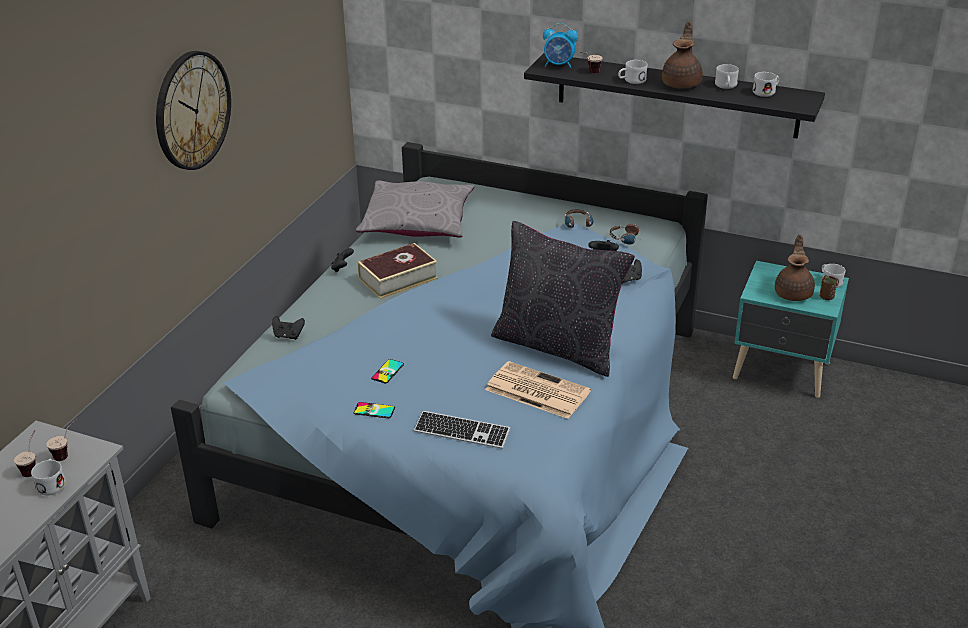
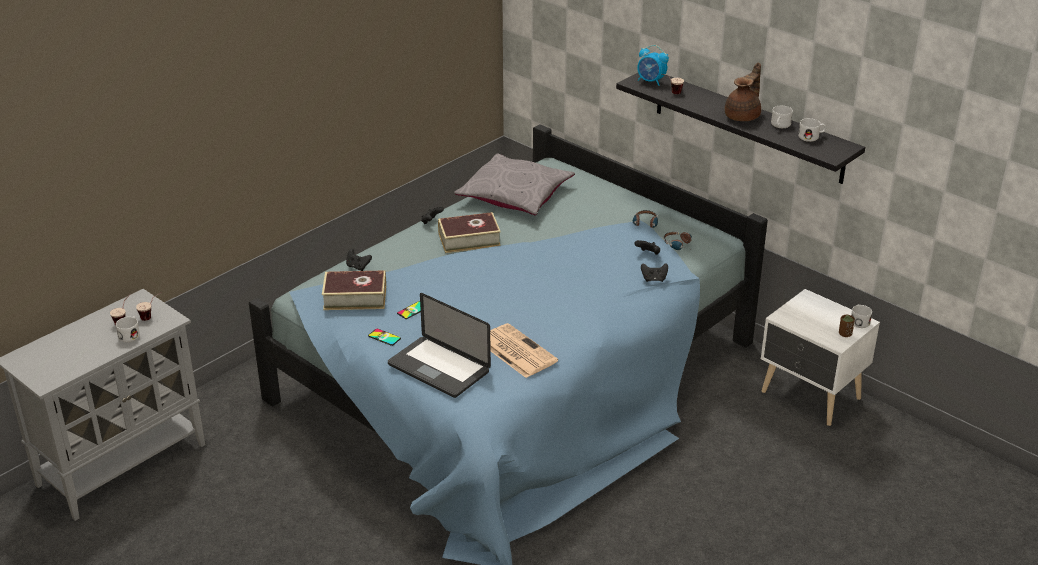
camera: 20 degrees right, 0 degrees up
(192, 110) = (323, 73): wall clock -> none
(310, 372) = (355, 297): none -> book
(462, 432) = (438, 368): keyboard -> laptop
(558, 346) = (557, 321): black pillow -> none
(631, 81) = (701, 106): white mug -> none
(782, 372) = (811, 397): turquoise nightstand -> white nightstand
(793, 293) = (817, 324): brown teapot -> none

